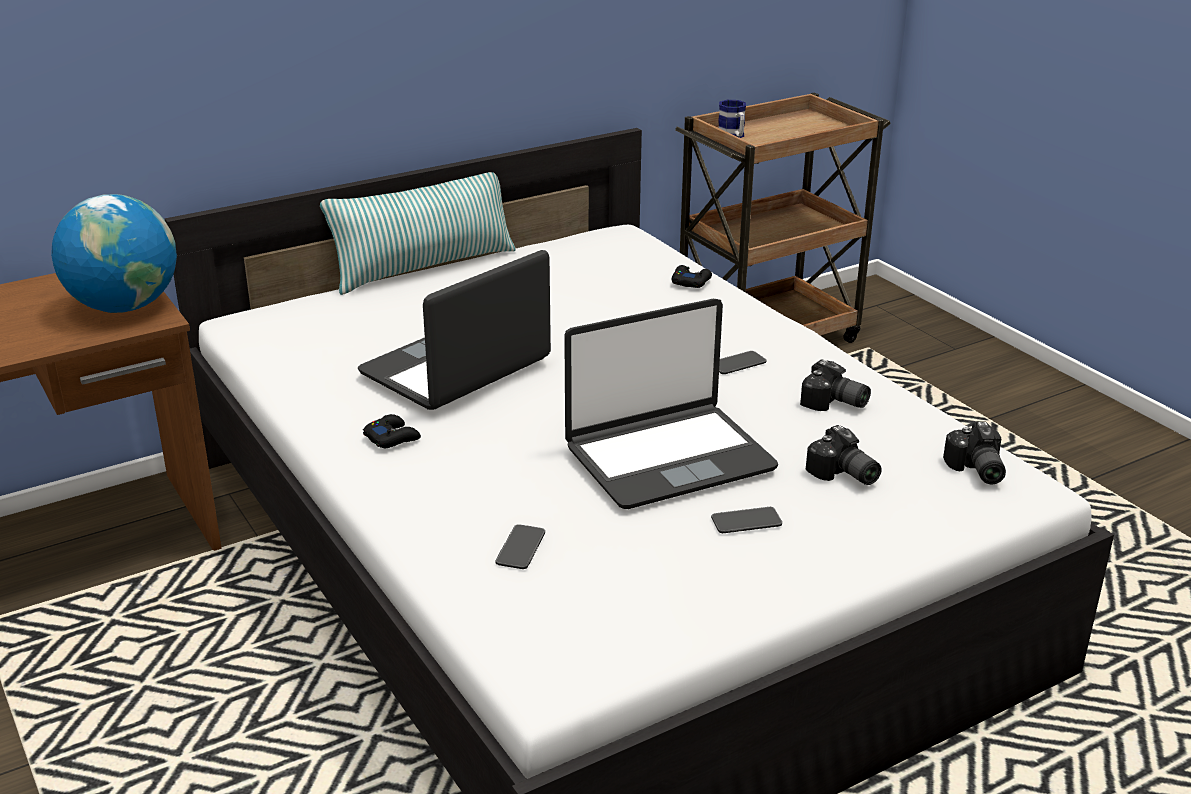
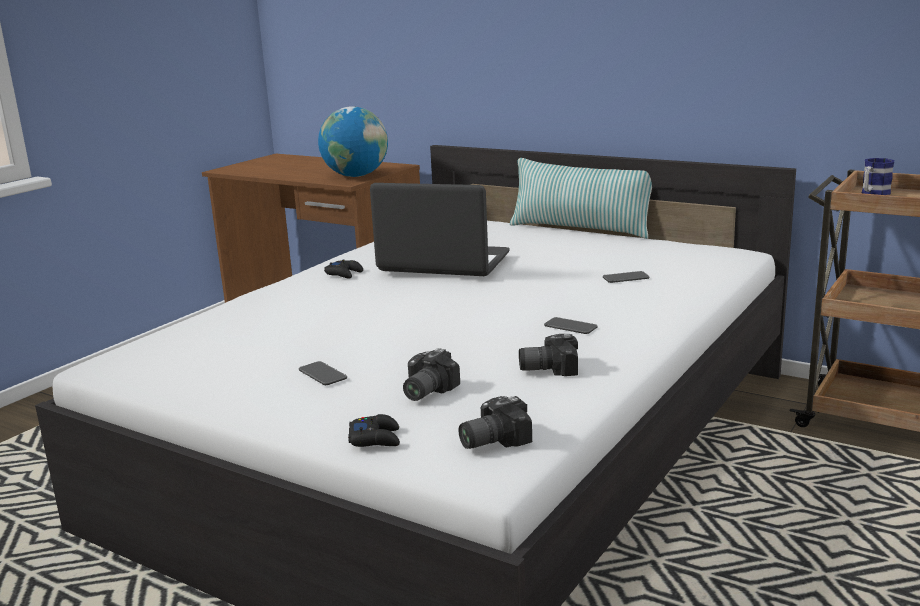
camera: 65 degrees right, 10 degrees down
(520, 548) = (240, 326): phone -> phone (625, 278)
(668, 457) = (390, 335): laptop -> none
(690, 282) = (692, 286): black game controller -> black game controller (375, 438)
(834, 404) = (547, 368): camera -> camera turned 75 degrees clockwise

